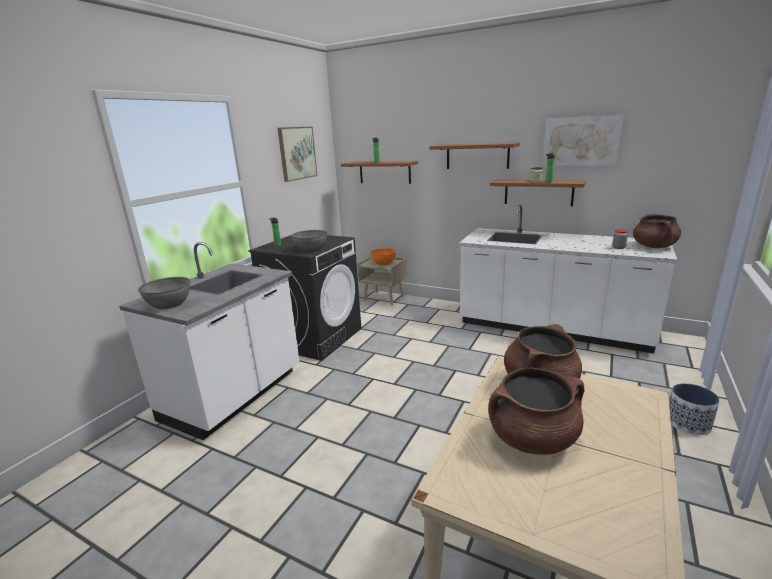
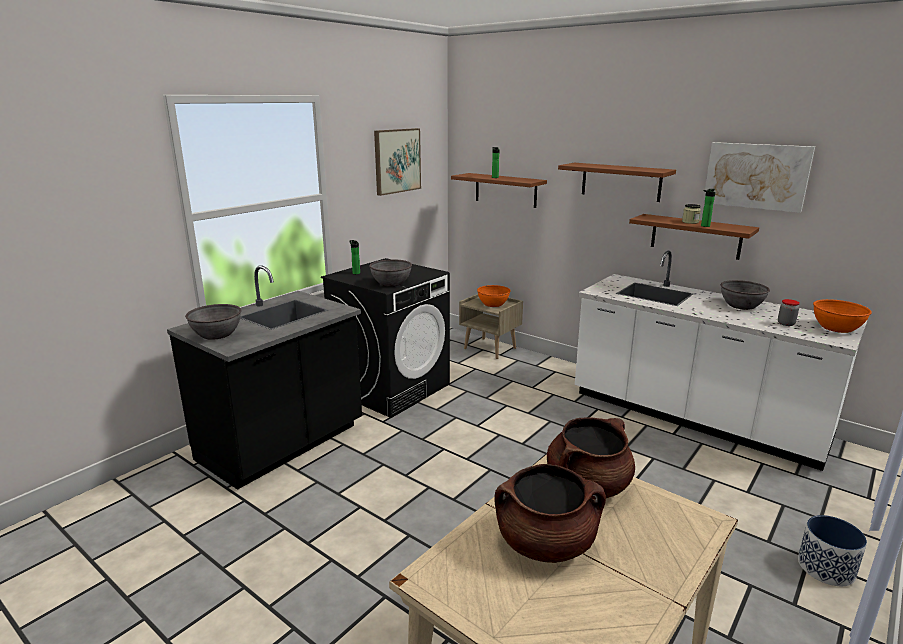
camera: 10 degrees right, 0 degrees up
(235, 395) = (283, 444): white counter -> black counter
(580, 239) = (741, 305): none -> grey bowl
(654, 246) = (836, 328): brown cooking pot -> orange bowl

